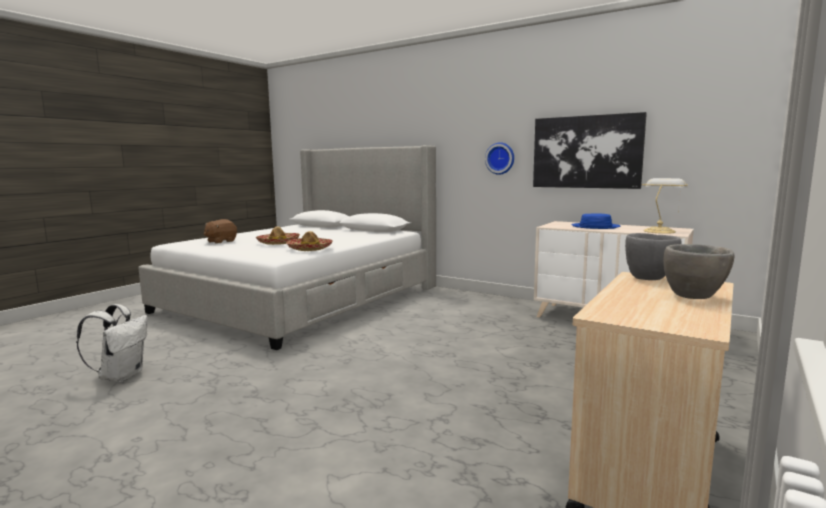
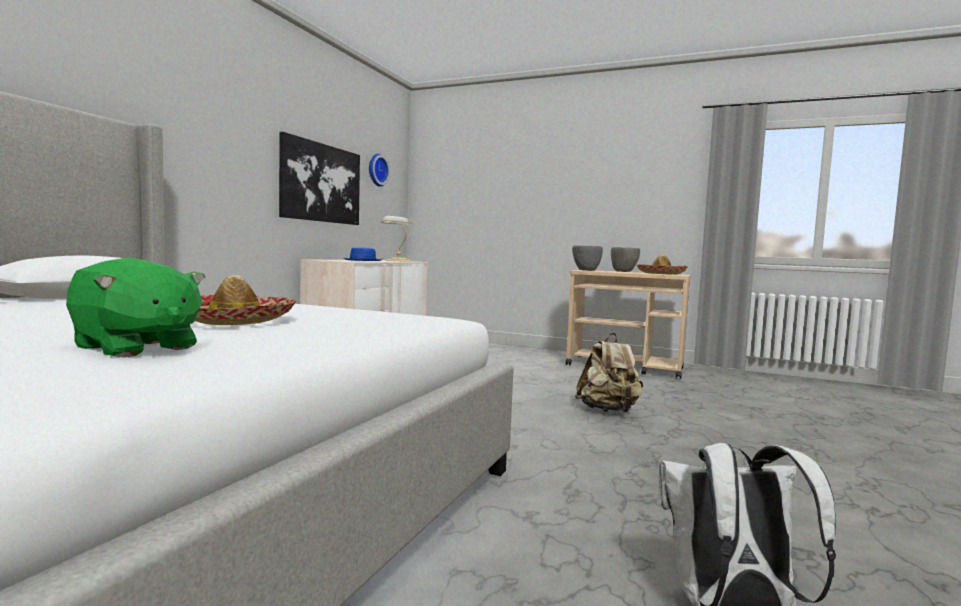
camera: 100 degrees left, 5 degrees down
(221, 241) = (135, 348): brown plush toy -> green plush toy
(310, 249) = (346, 311): hat -> hat (661, 274)
(384, 403) = (608, 411): none -> beige backpack
(500, 158) = (241, 173): wall clock -> wall clock (376, 170)

